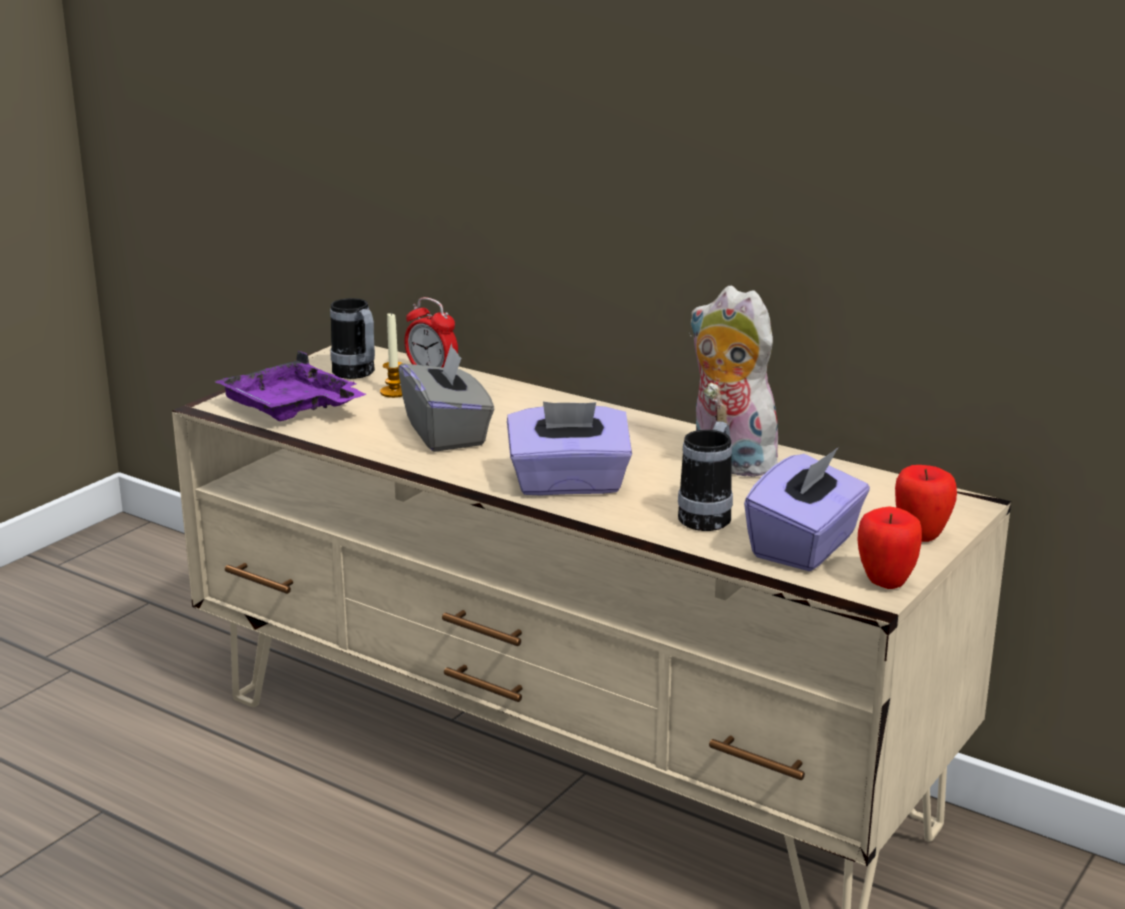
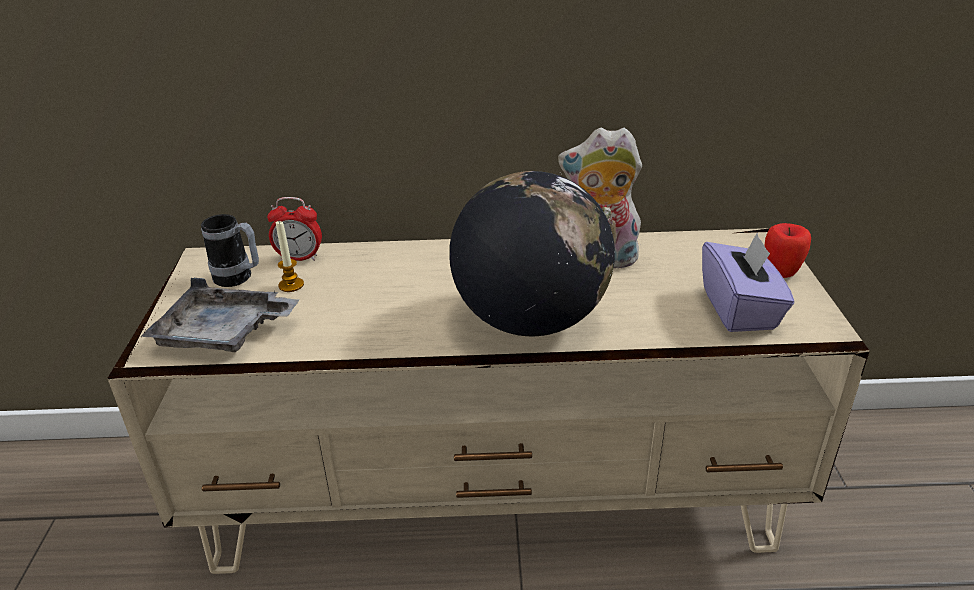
camera: 35 degrees left, 10 degrees up
(292, 409) = (224, 333): purple tray -> grey tray
(447, 433) = (383, 309): grey tissue box -> none
(569, 484) = (531, 320): purple tissue box -> globe
(709, 516) = (652, 309): mug -> none
(885, 582) = (820, 318): apple -> none

